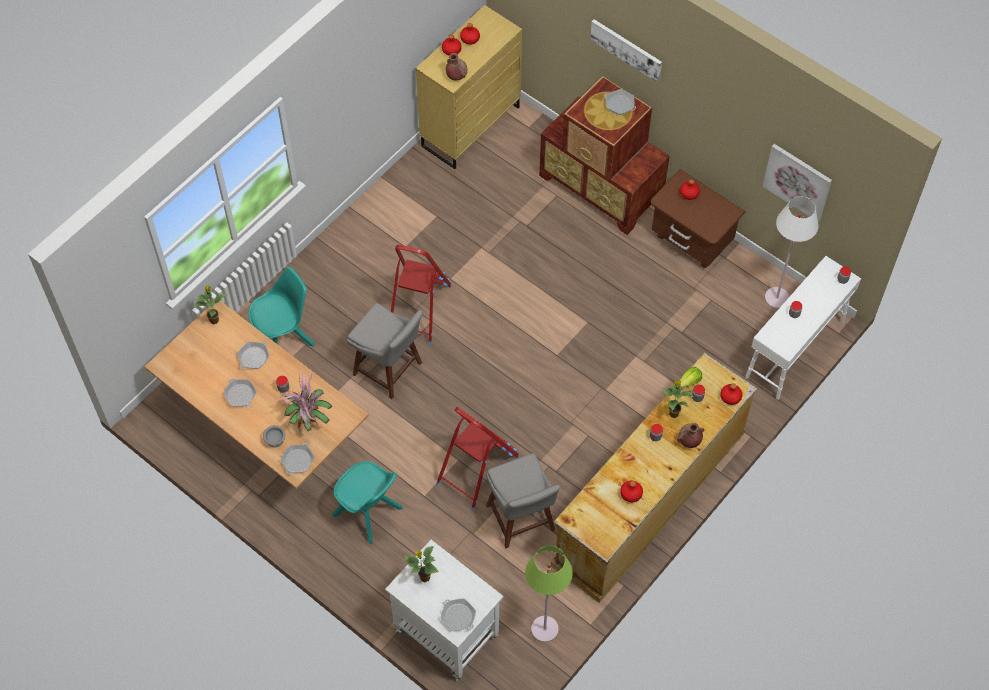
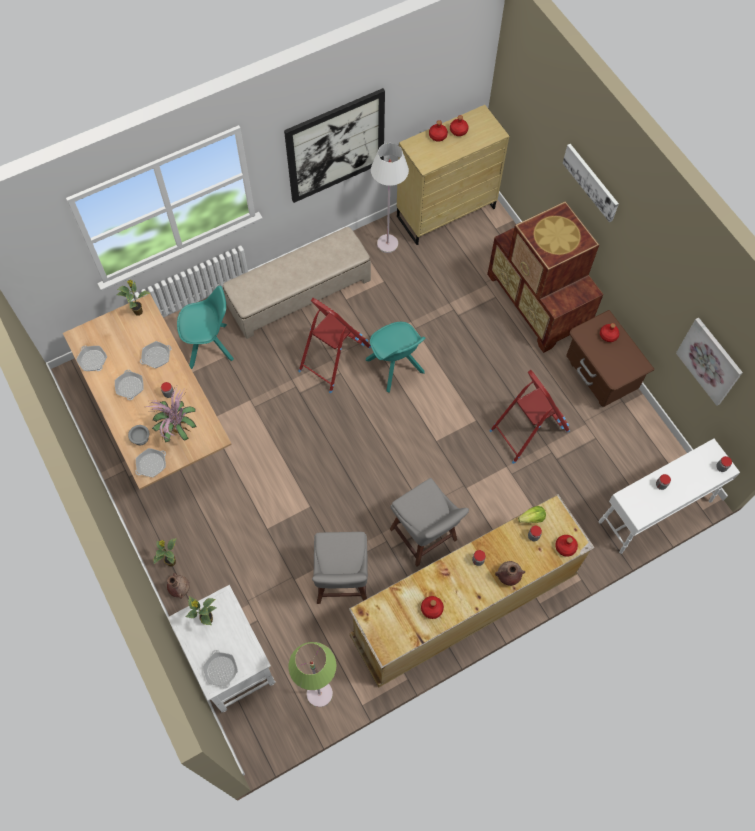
camera: 20 degrees right, 5 degrees up
(354, 255) = (299, 292): none -> beige bench
(361, 90) = (335, 146): none -> picture
(369, 513) = (213, 526): turquoise chair -> turquoise chair (395, 367)
(390, 370) = (286, 404): grey stool -> grey stool (425, 537)
(456, 76) = (432, 160): brown vase -> brown vase (179, 588)
(478, 468) = (324, 521): red step ladder -> red step ladder (530, 430)
(619, 104) = (570, 232): frying pan -> frying pan (92, 360)
(673, 413) = (504, 543): potted plant -> potted plant (171, 561)
(777, 298) = (657, 457): white floor lamp -> white floor lamp (387, 244)

